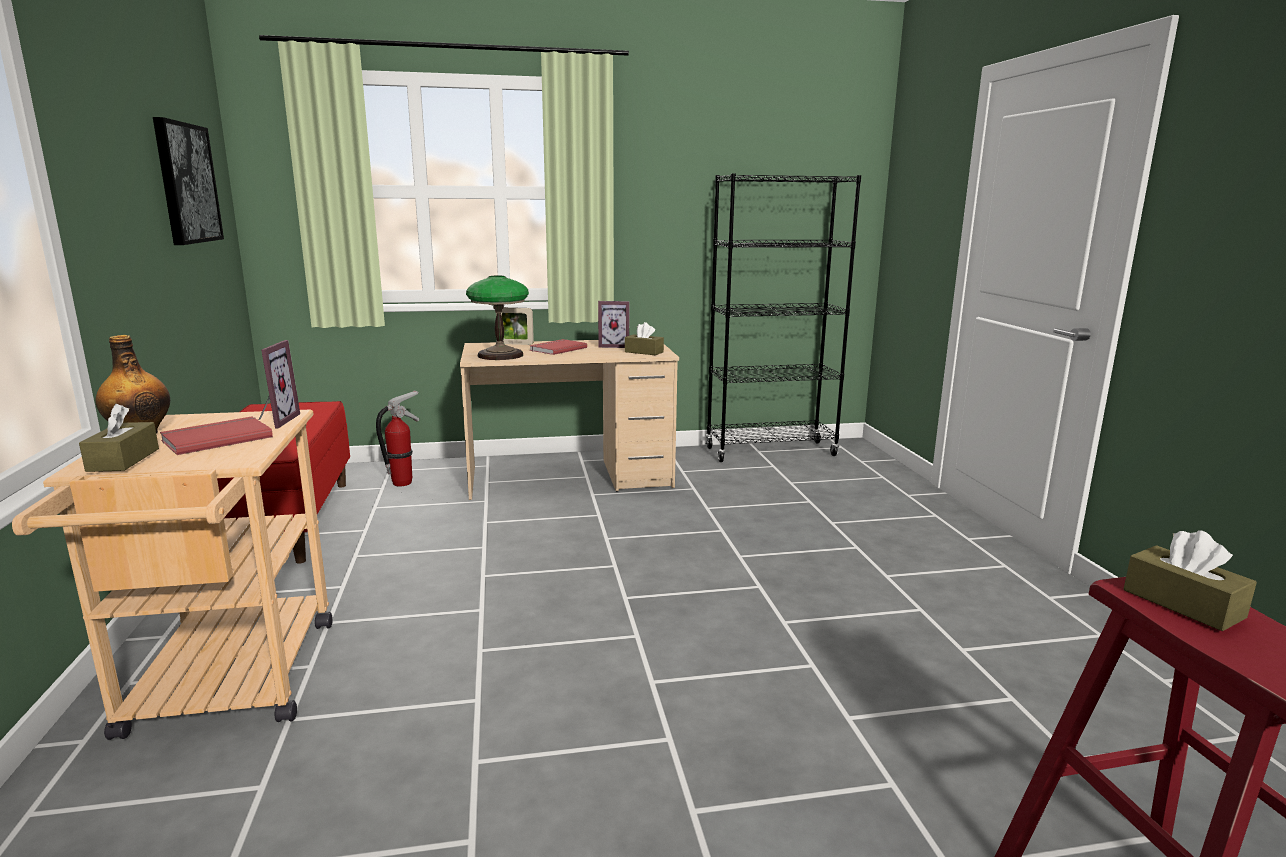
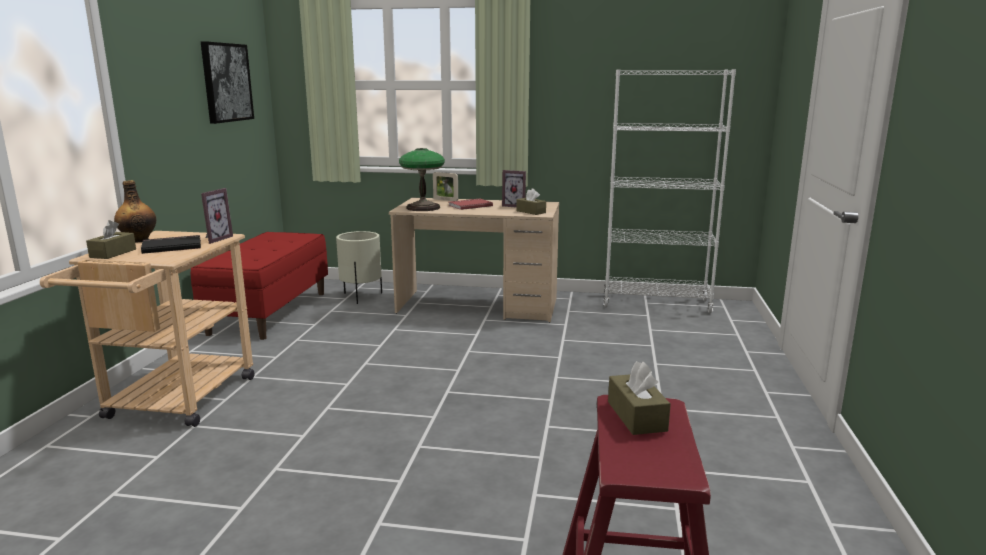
camera: 20 degrees right, 0 degrees up
(216, 438) = (171, 246): red book -> black book
(403, 483) = (361, 296): fire extinguisher -> beige planter
(770, 452) = (656, 304): black bookcase -> white bookcase

